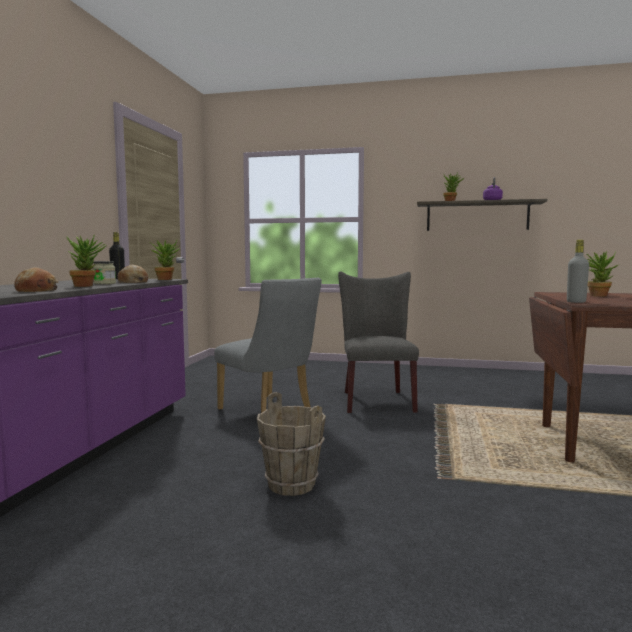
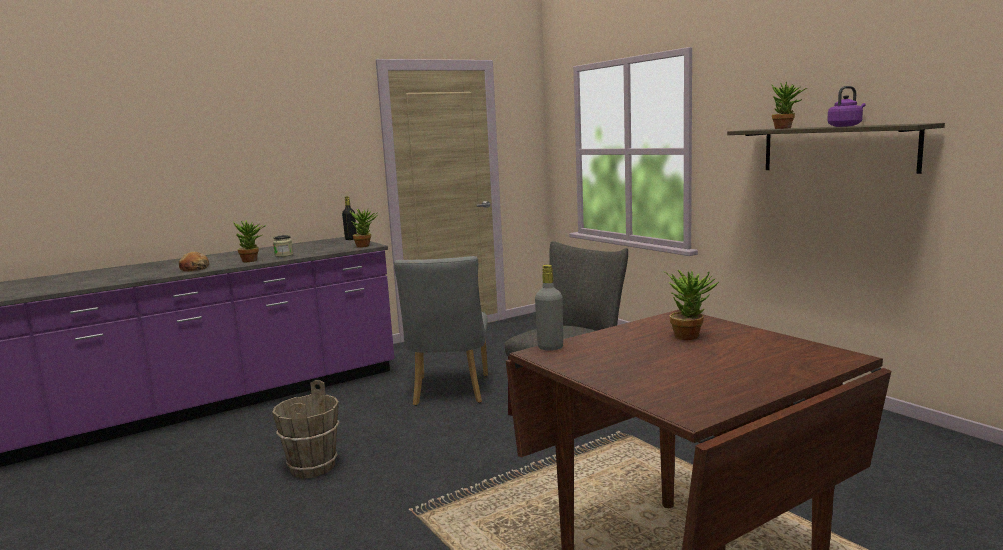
camera: 45 degrees right, 5 degrees up
(132, 282) = (313, 253): bread -> none

